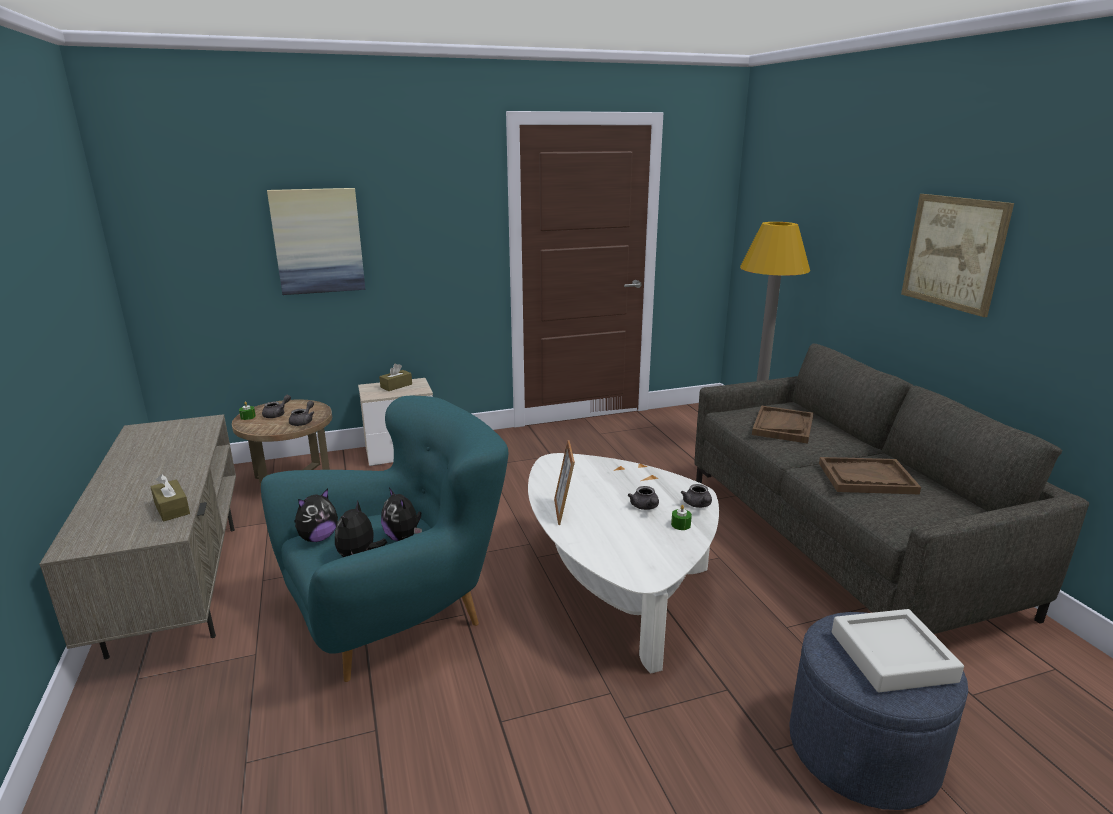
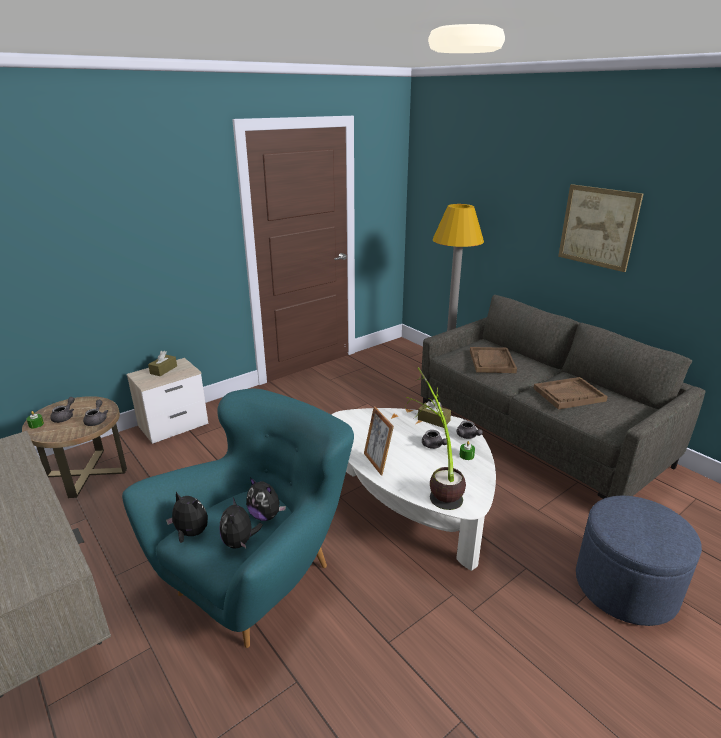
camera: 20 degrees left, 5 degrees up
(172, 508) = (49, 543): brown tissue box -> brown tissue box (433, 420)
(318, 241) = (75, 249): picture -> none
(318, 538) = (190, 534): plush toy -> plush toy turned 90 degrees counterclockwise
(617, 548) = (436, 486): none -> potted plant
(892, 656) = (650, 525): grey tray -> none

